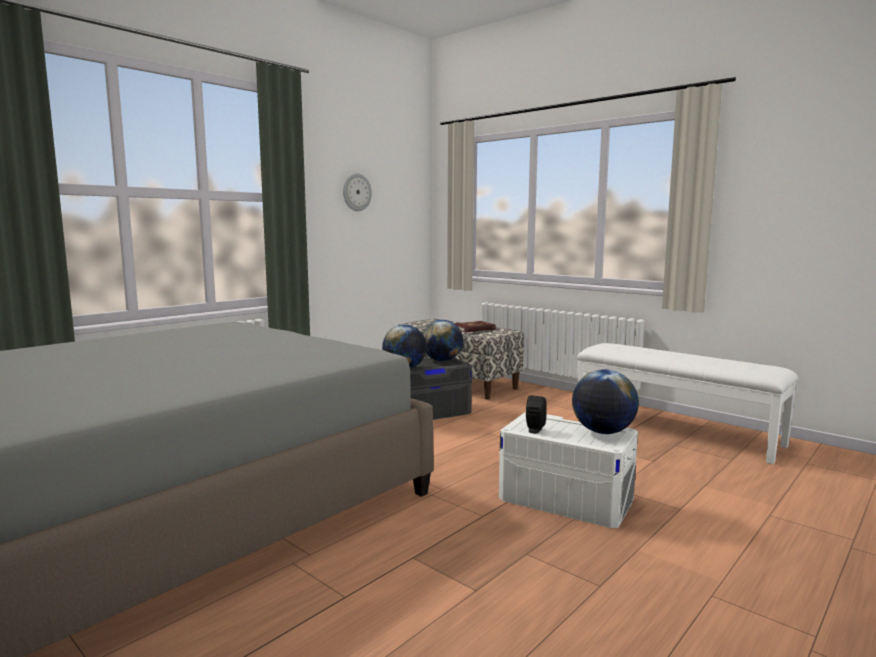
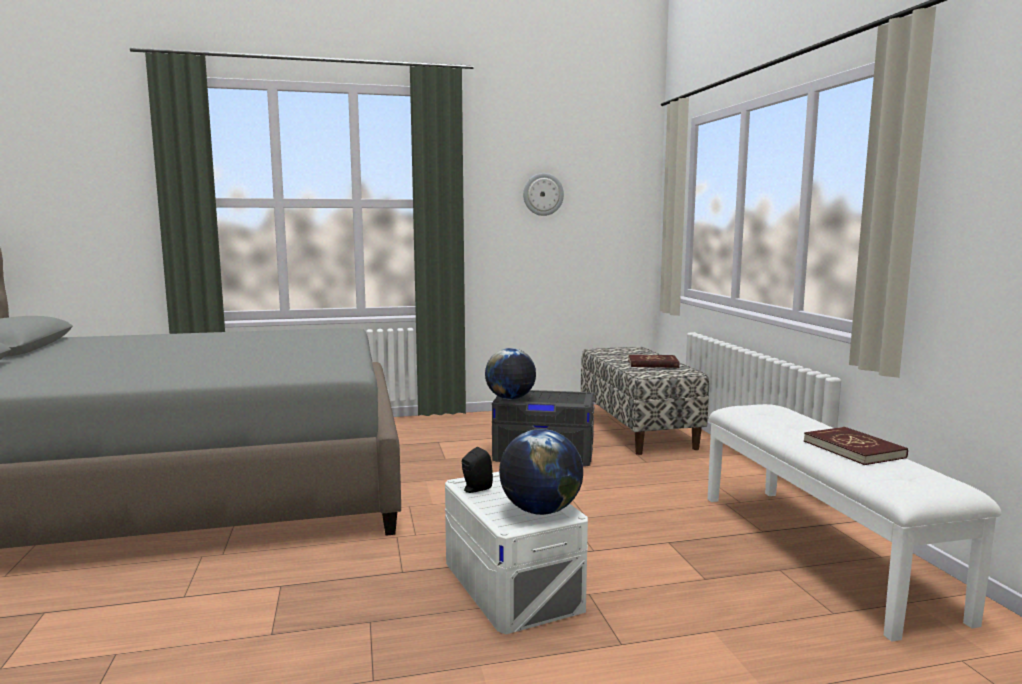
camera: 35 degrees right, 0 degrees up
(442, 360) = (571, 397): globe -> none
(702, 359) = (853, 449): none -> red book

